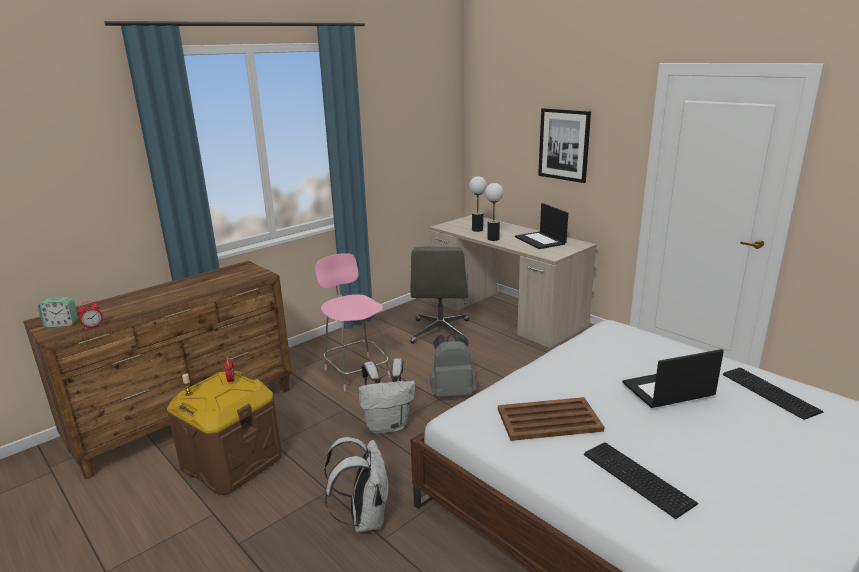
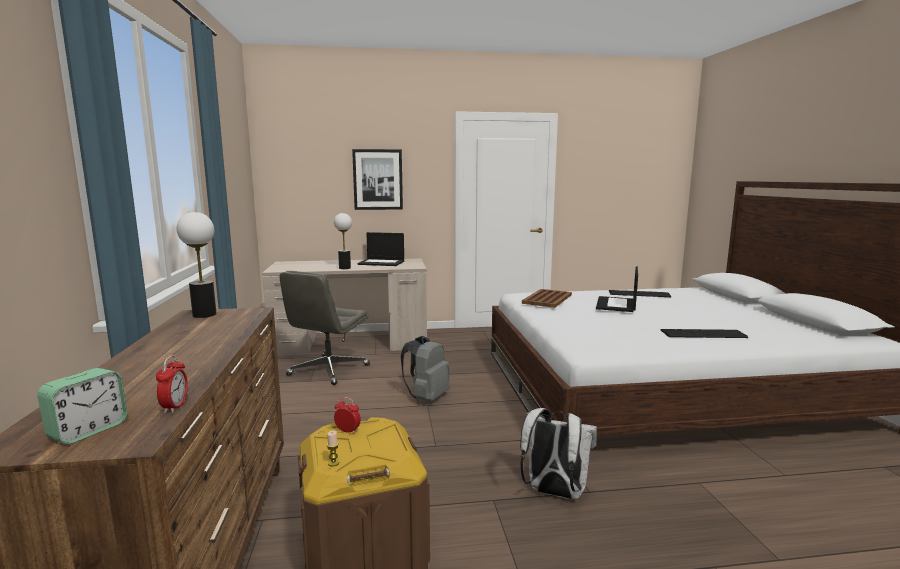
camera: 55 degrees left, 10 degrees down
(356, 372) = (316, 424): pink chair -> none
(387, 425) = (432, 438): white backpack -> none
(440, 332) = (328, 370): grey office chair -> grey office chair turned 75 degrees clockwise
(477, 230) = (313, 266): table lamp -> table lamp (204, 314)
(548, 420) = (618, 333): brown tray -> brown tray (547, 299)

